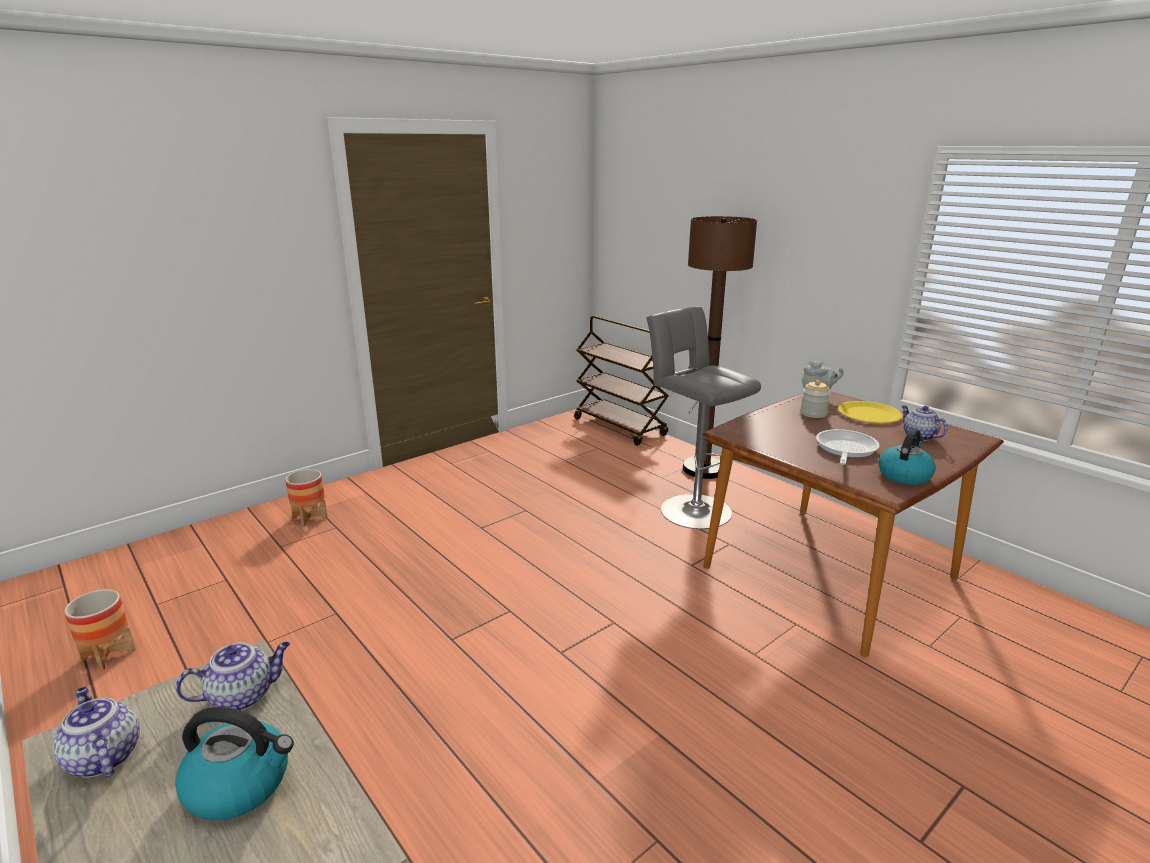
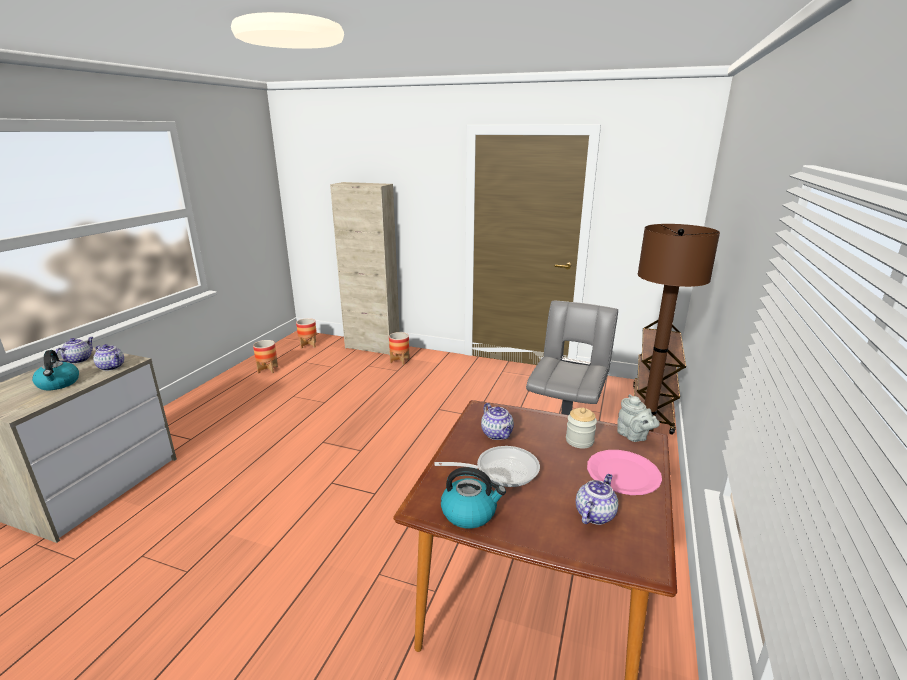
camera: 60 degrees right, 0 degrees up
(90, 586) = (308, 345): none -> planter
(224, 527) = (372, 347): none -> beige cabinet
(783, 437) = (497, 434): none -> teapot
(869, 414) = (623, 474): yellow plate -> pink plate

